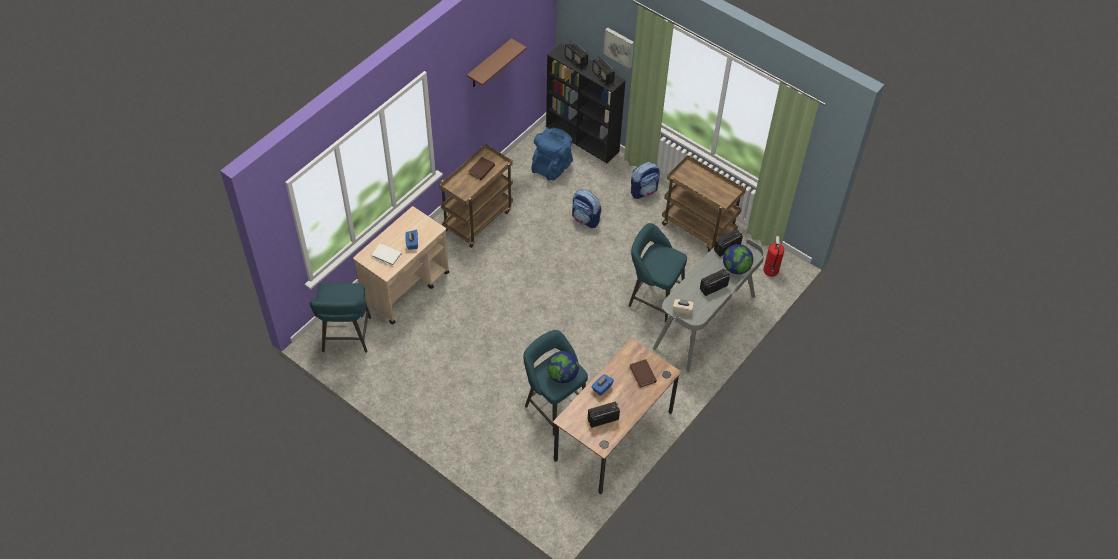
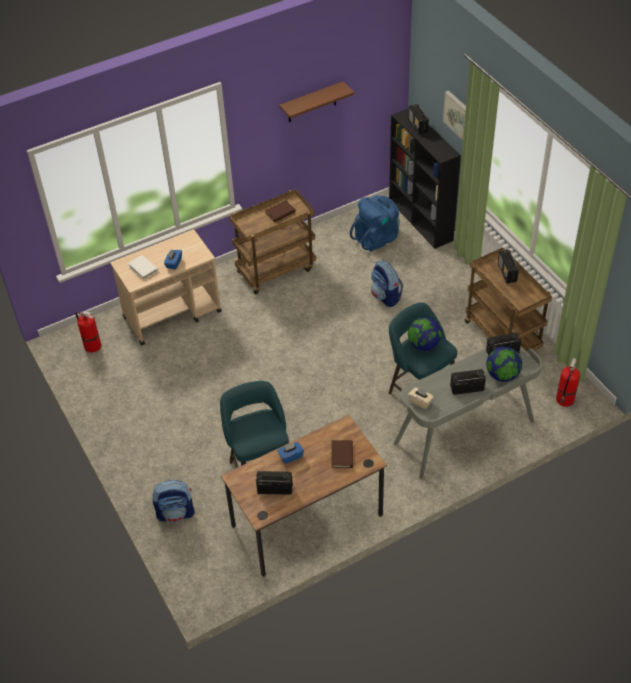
camera: 25 degrees right, 5 degrees down
(346, 337) = (91, 346): turquoise stool -> fire extinguisher
(562, 375) = (259, 433): globe -> globe (424, 345)
(603, 77) = (438, 147): radio -> radio (507, 273)
(644, 191) = (461, 284): backpack -> backpack (176, 513)

